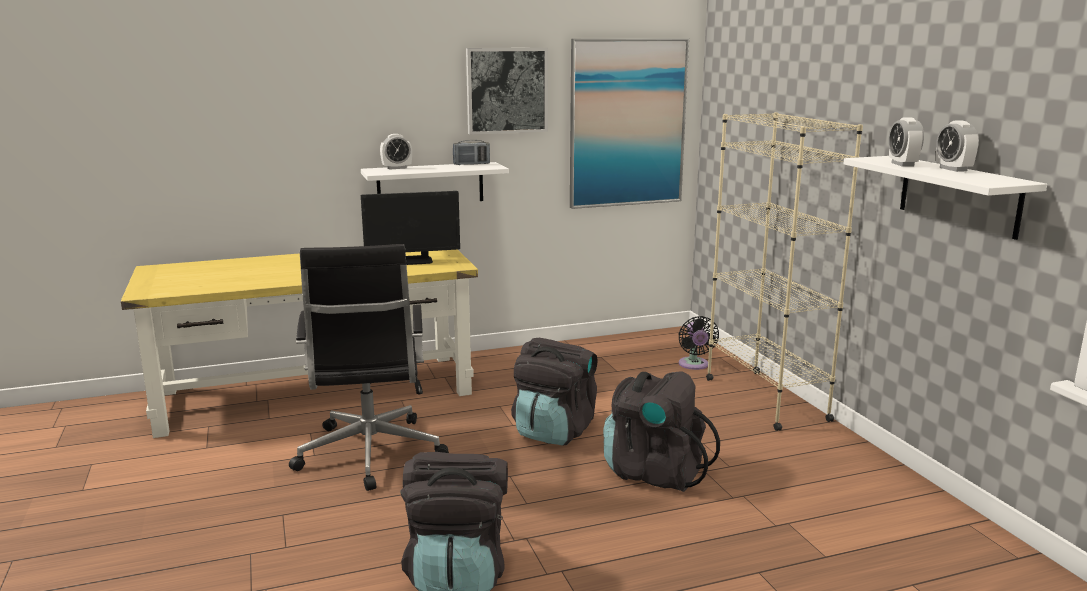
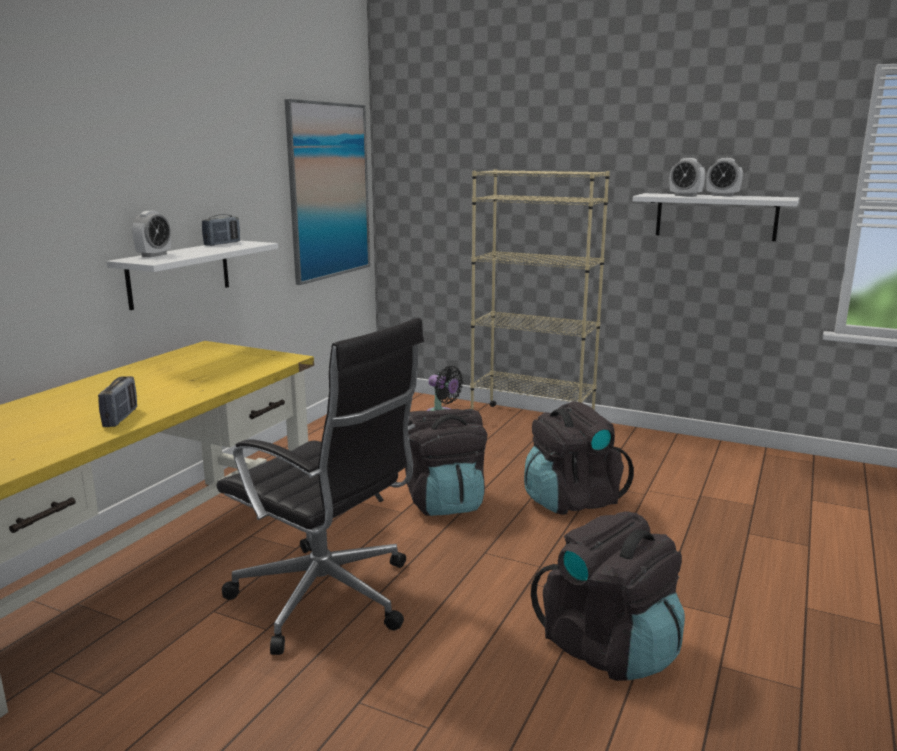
camera: 45 degrees left, 0 degrees up
(285, 278) = (121, 418): none -> radio
(413, 261) = (224, 365): monitor -> none
(507, 90) = (238, 156): picture -> none

